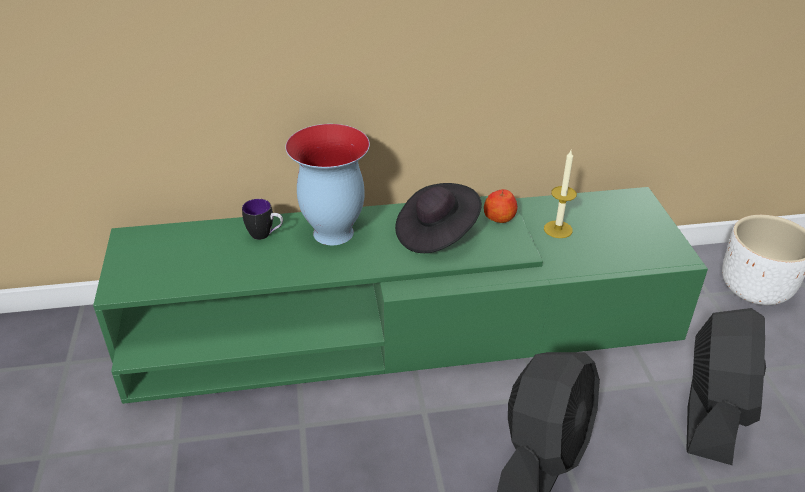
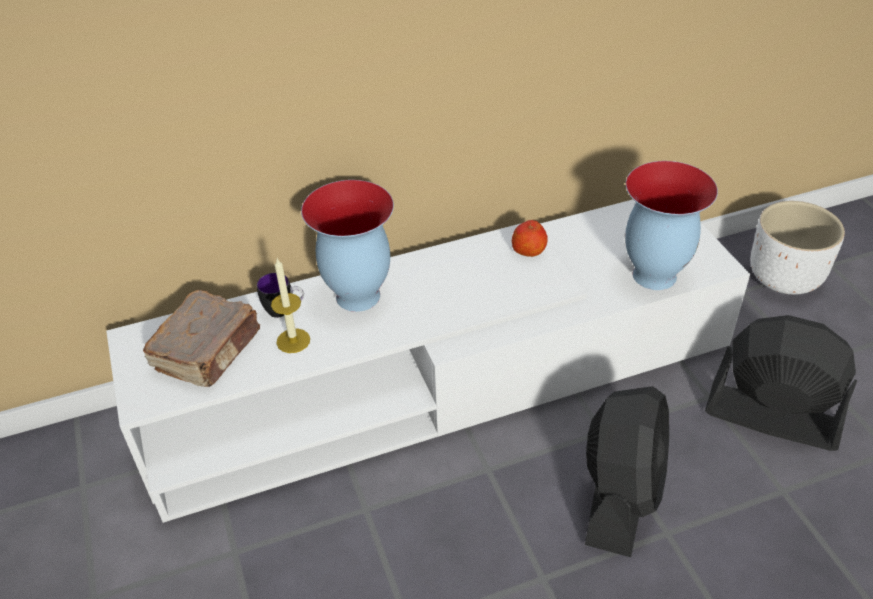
camera: 10 degrees left, 5 degrees up
(189, 257) = (208, 351): none -> brown book
(402, 325) = (439, 378): green tv stand -> white tv stand
(436, 234) = (468, 280): black hat -> none
(558, 229) = (591, 253): candle -> candle (293, 341)
(611, 255) = (653, 274): none -> vase
(712, 411) = (771, 417): black fan -> black fan turned 75 degrees counterclockwise

